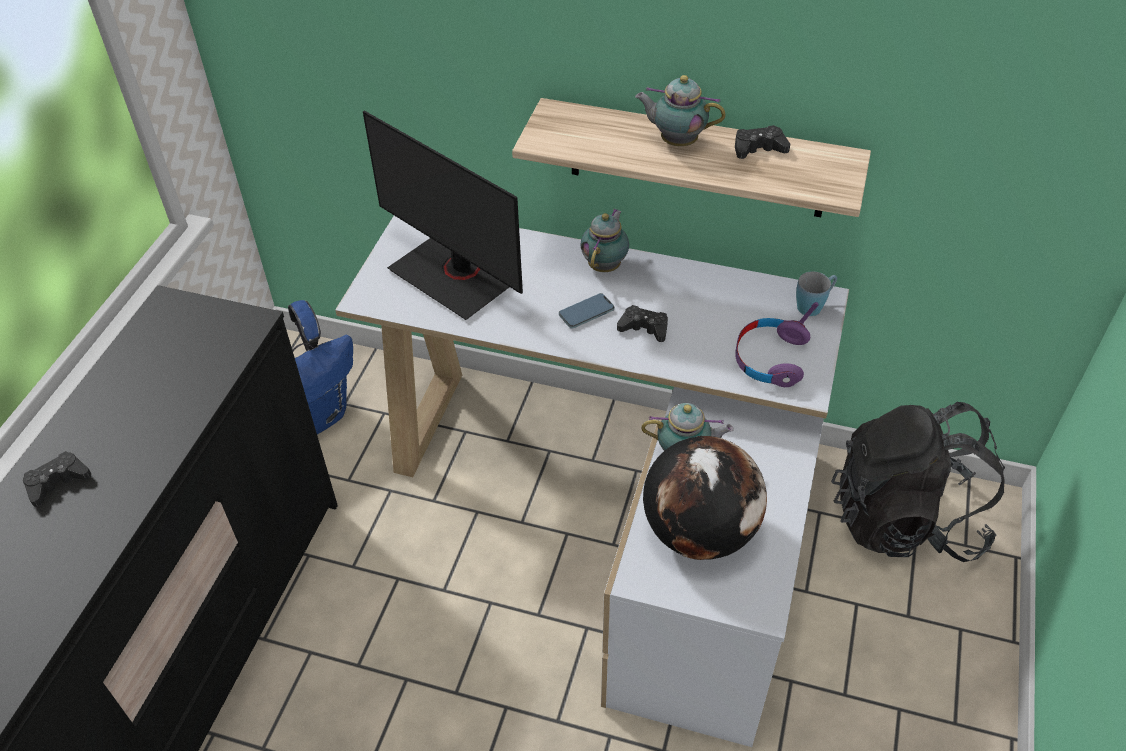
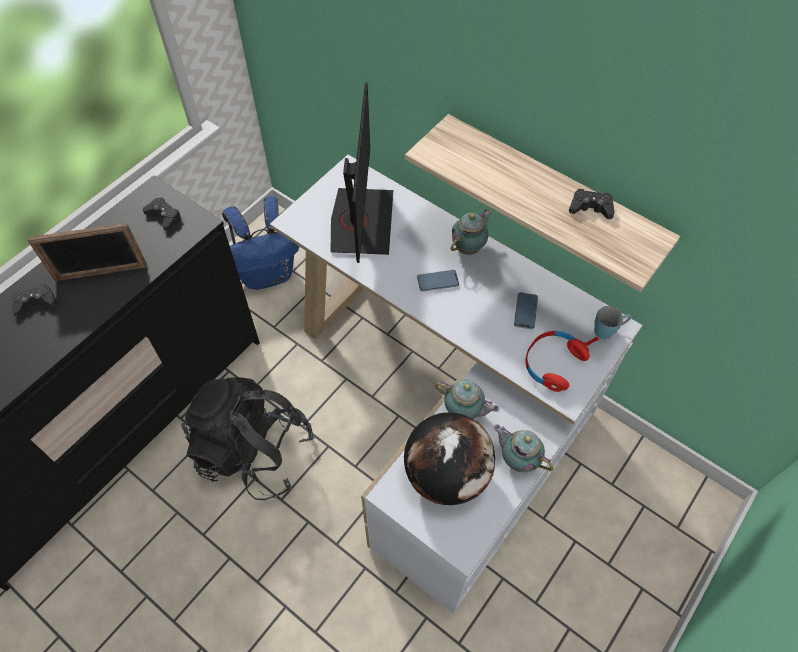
camera: 20 degrees right, 10 degrees up
(139, 419) = (101, 273): none -> picture frame
(456, 275) = (361, 222): monitor -> monitor turned 150 degrees counterclockwise
(644, 328) = (473, 307): black game controller -> black game controller (164, 216)
(676, 141) = (529, 182): teapot -> teapot (517, 459)
(709, 314) = (525, 312): none -> phone
(770, 359) = (553, 363): purple headphones -> red headphones
(904, 519) = (641, 491): black backpack -> black backpack (254, 451)

